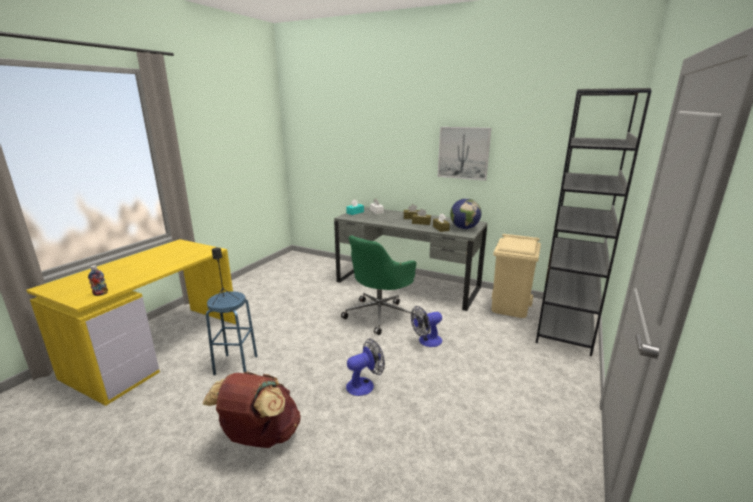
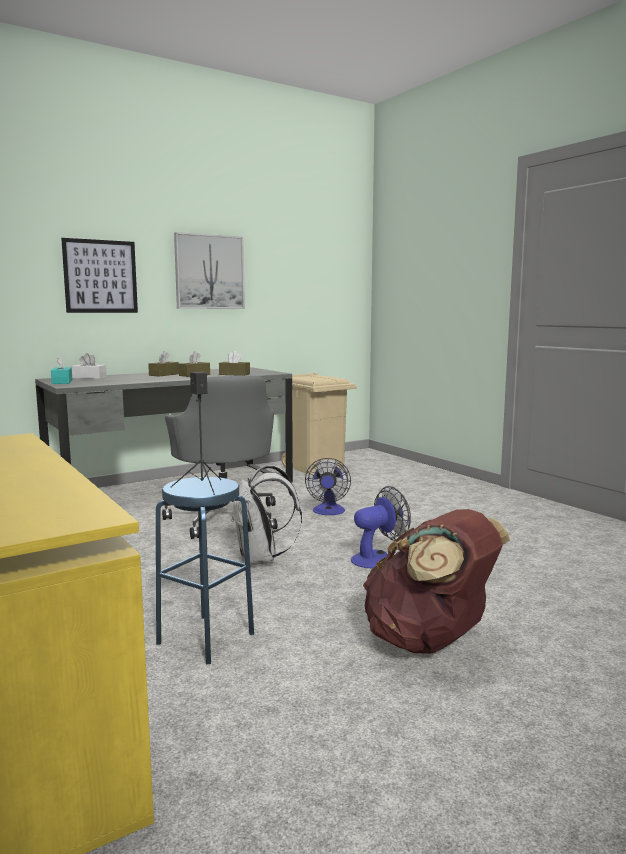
camera: 60 degrees left, 10 degrees down
(100, 294) = (79, 504): bottle -> none
(331, 346) = (261, 560): none -> white backpack
(364, 384) = (378, 558): fan -> fan turned 60 degrees clockwise
(380, 314) = (224, 517): green office chair -> grey office chair
(395, 154) = (100, 276): none -> picture
(464, 228) = (253, 371): globe -> none
(566, 326) = (379, 462): grey bookcase -> none

